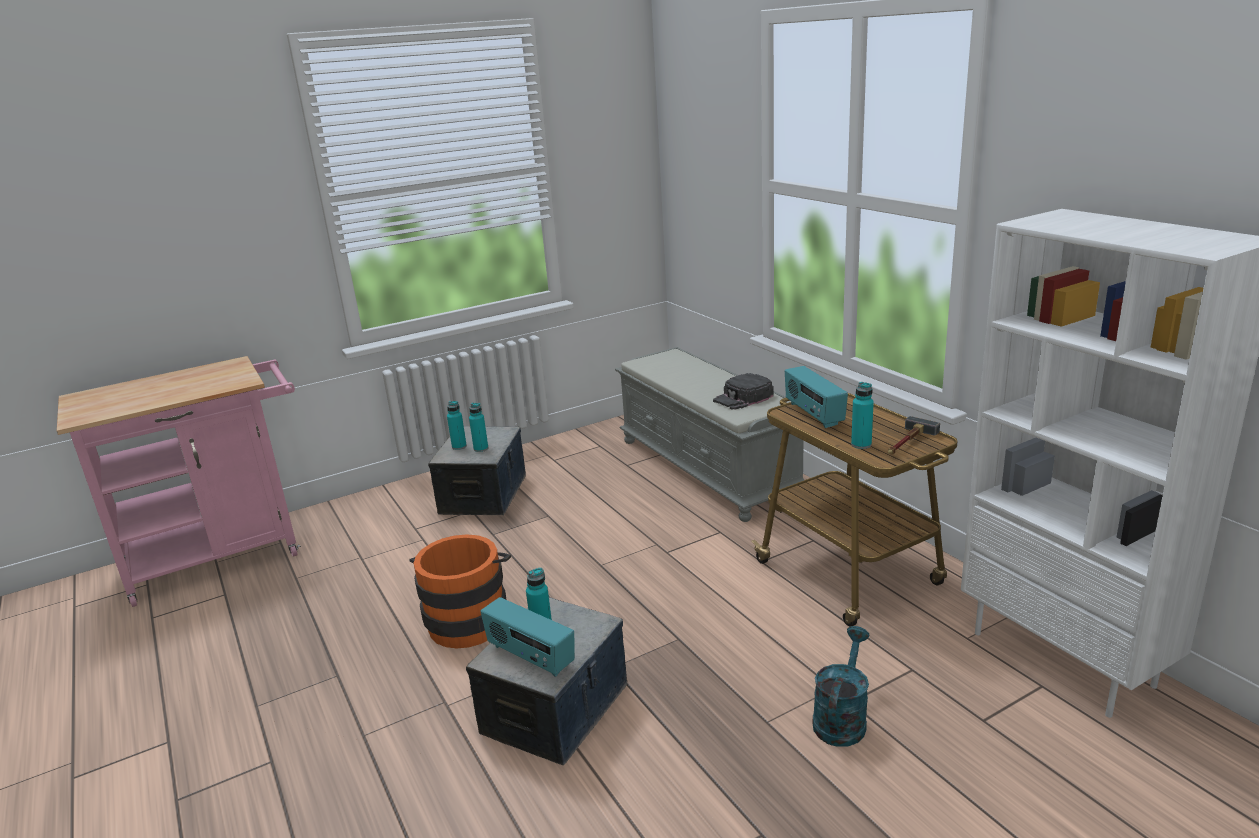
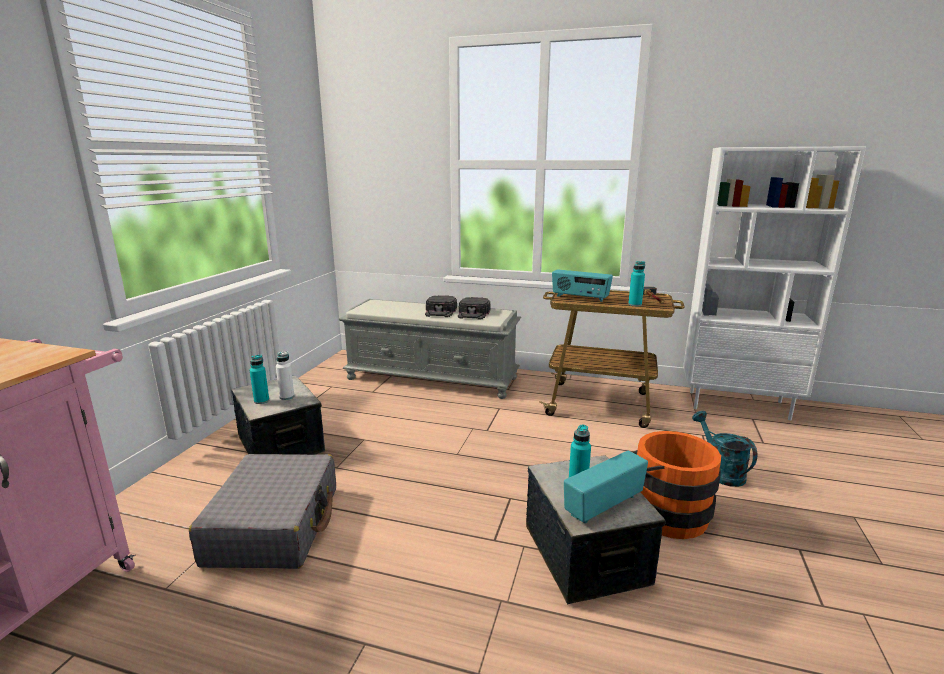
camera: 45 degrees left, 5 degrees down
(396, 564) = (275, 525): none -> grey suitcase
(469, 619) = (417, 532): orange bucket -> orange bucket (662, 511)
(481, 449) = (287, 397): turquoise bottle -> white bottle
(530, 657) = (603, 505): radio -> radio turned 150 degrees clockwise
(713, 385) = (441, 311): none -> black cap

